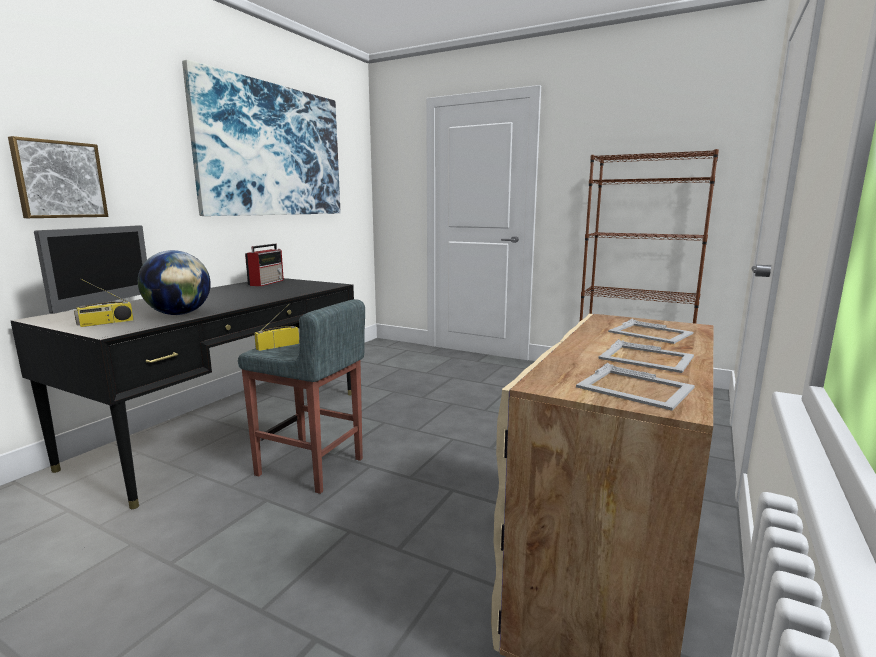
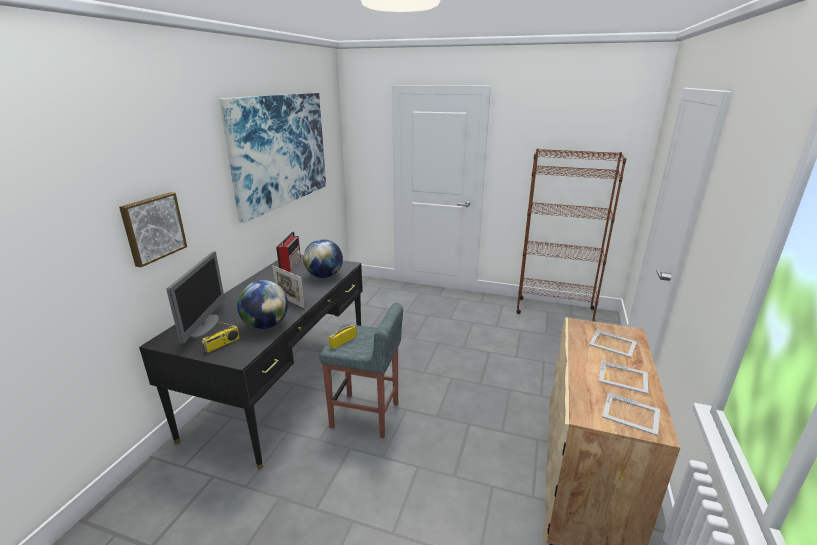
camera: 10 degrees left, 10 degrees up
(232, 302) = (290, 301): none -> picture frame
(296, 290) = (324, 276): none -> globe

